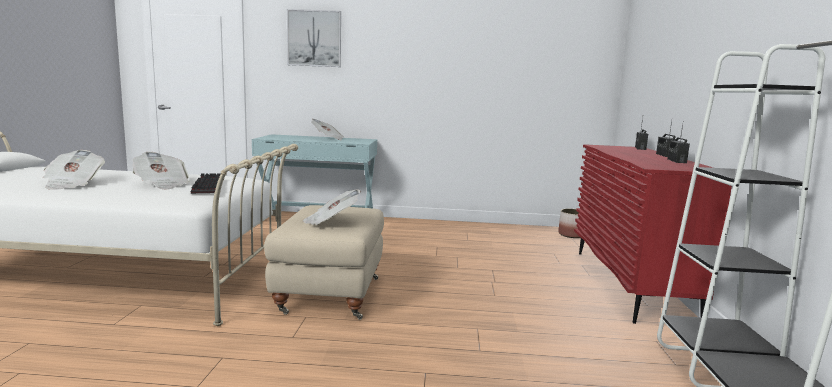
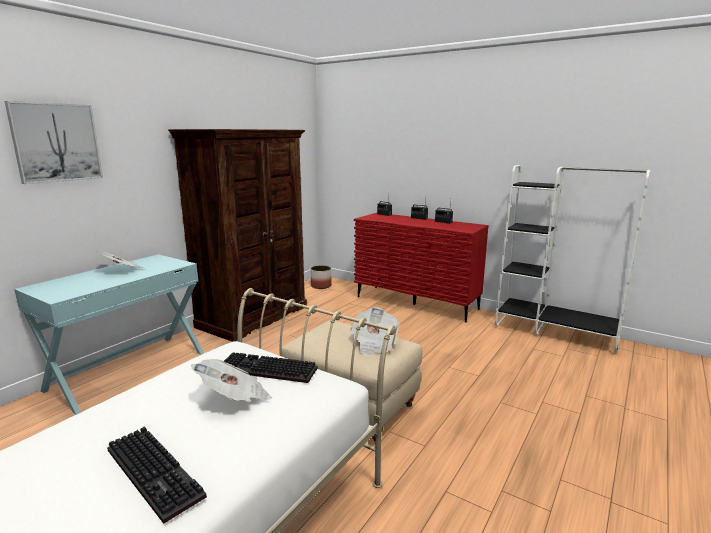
camera: 60 degrees left, 5 degrees up
(73, 184) = (157, 472): newspaper -> keyboard
(451, 228) = (254, 316): none -> brown wardrobe

